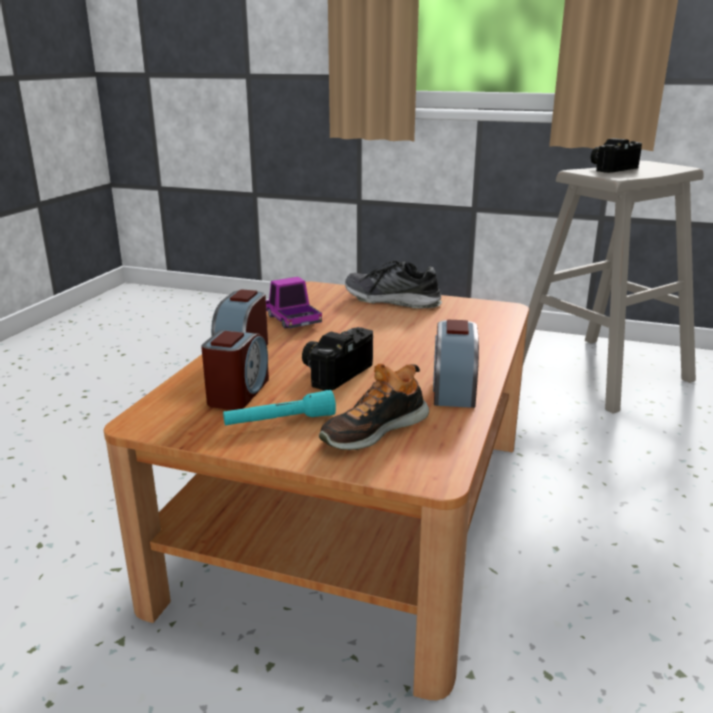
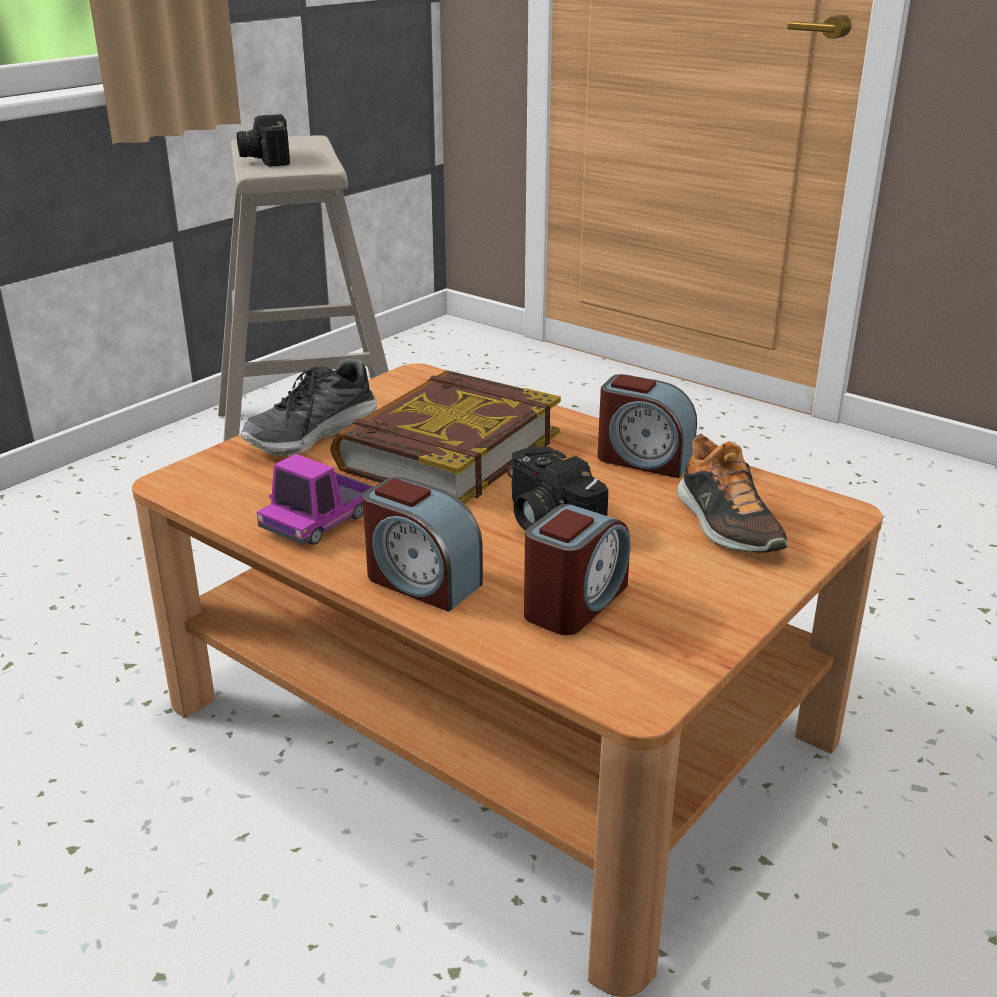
camera: 70 degrees left, 5 degrees up
(238, 393) = (574, 602): alarm clock -> alarm clock turned 90 degrees clockwise
(280, 421) = (680, 581): turquoise flashlight -> none
(292, 320) = (319, 521): toy truck -> toy truck turned 45 degrees counterclockwise
(405, 333) = (448, 450): none -> book

